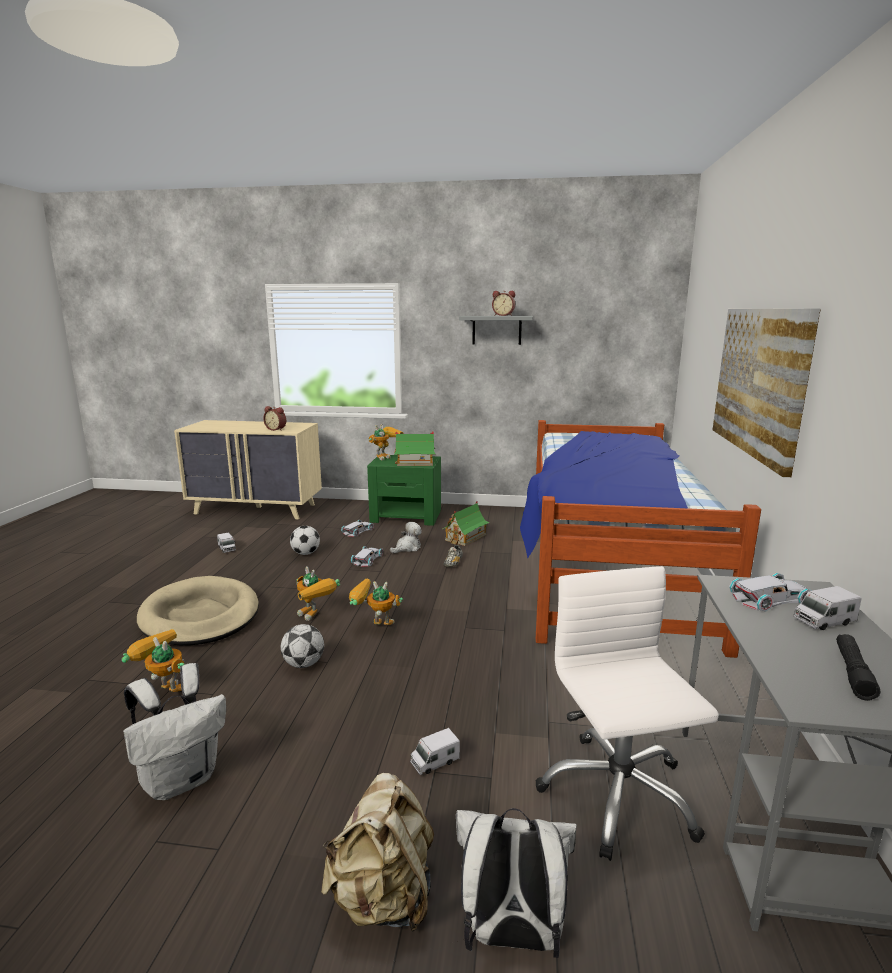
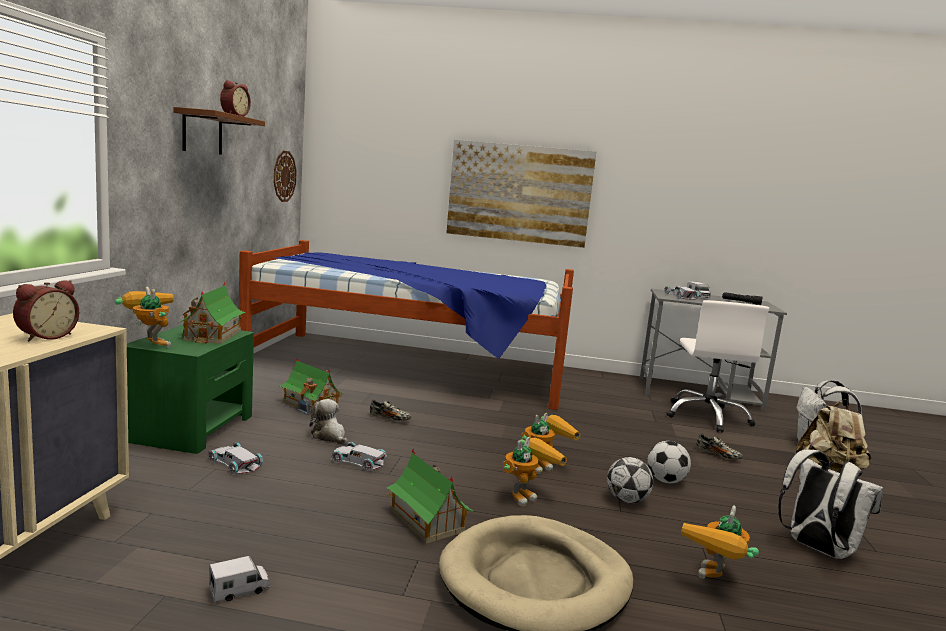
camera: 90 degrees left, 5 degrees down
(282, 583) = (426, 520): none -> toy house
(306, 553) = (313, 505): football -> football (665, 481)
(373, 627) = (544, 465): toy robot -> toy robot turned 135 degrees counterclockwise
(434, 761) = (718, 455): toy truck -> shoe
(496, 330) = (202, 132): grey shelf -> brown shelf
(617, 794) = (707, 416): white office chair -> white office chair turned 75 degrees counterclockwise
(634, 360) = (284, 176): none -> wall clock

